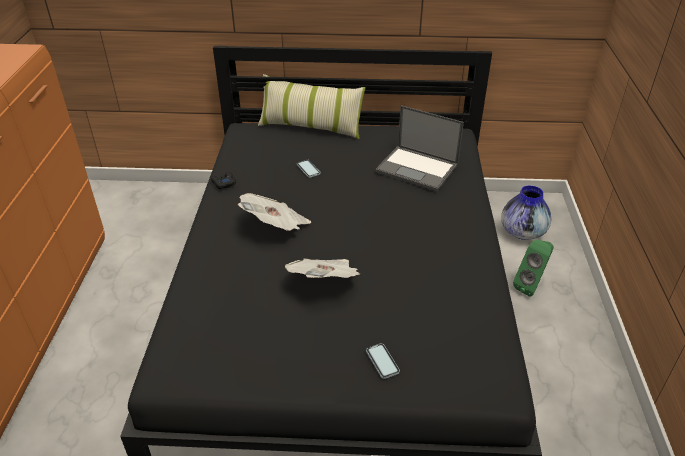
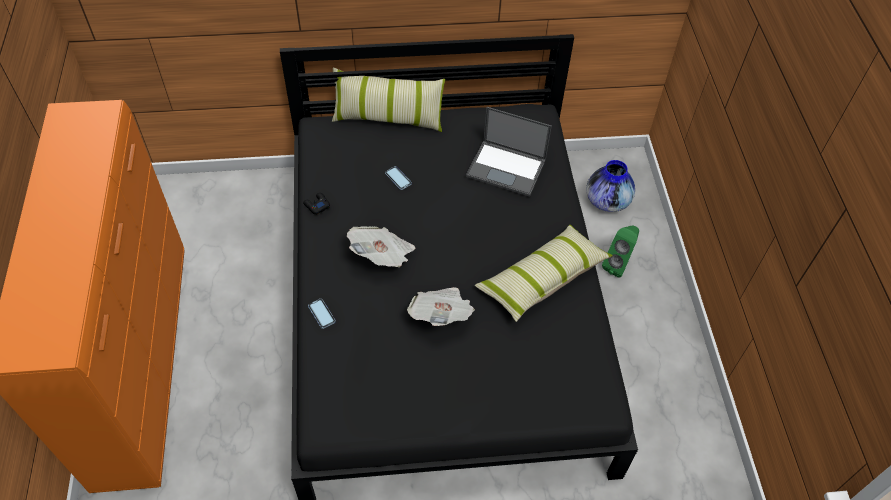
camera: 10 degrees left, 15 degrees up
(382, 361) = (505, 391): phone -> phone (321, 314)
(441, 261) = (542, 279): none -> pillow

